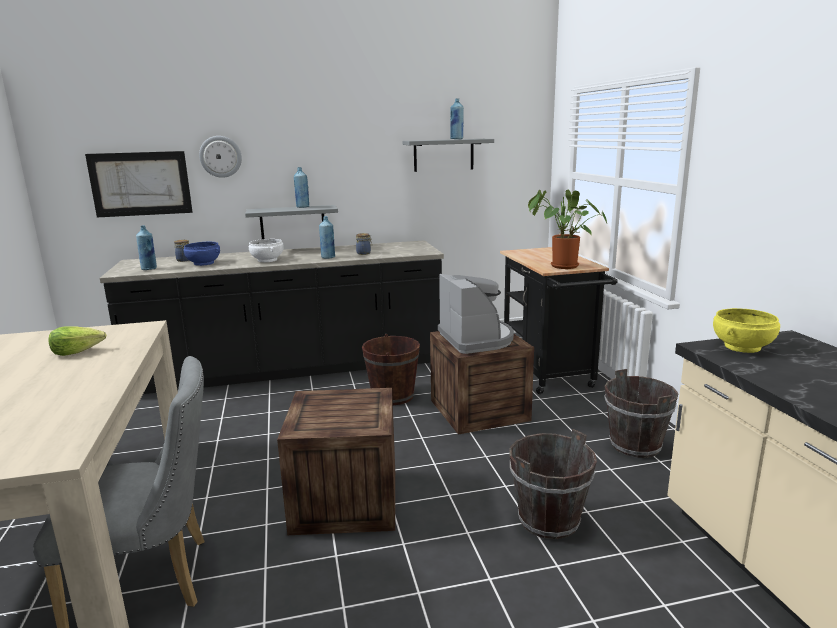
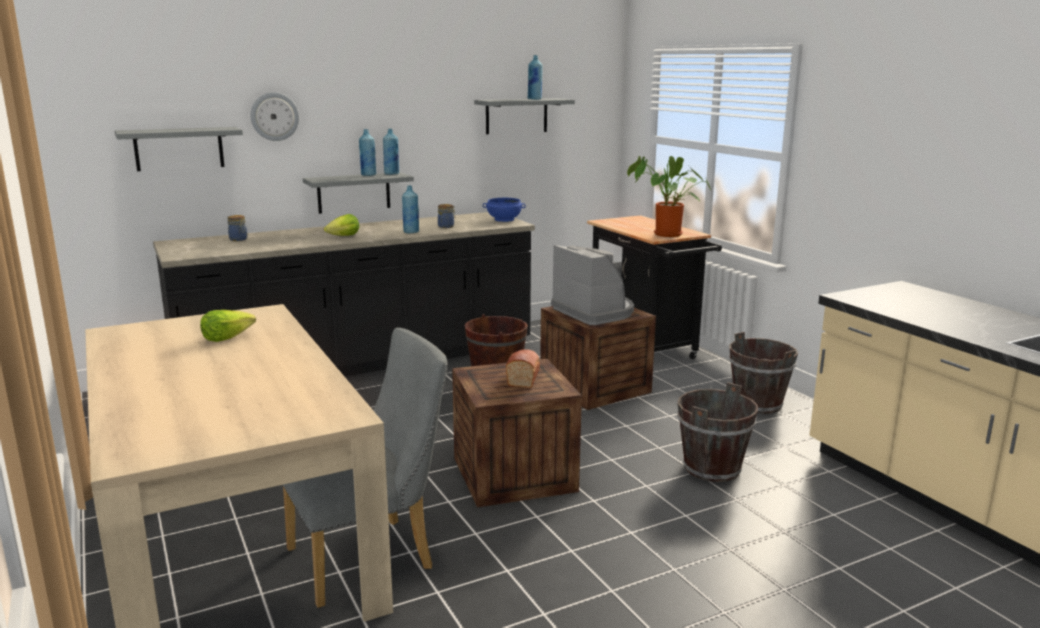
camera: 15 degrees left, 0 degrees up
(140, 184) = (179, 148): picture -> grey shelf
(149, 269) = (210, 250): blue bottle -> blue bottle (391, 174)
(204, 263) = (270, 242): blue bowl -> blue bowl (504, 219)
(268, 260) = (343, 237): white bowl -> lettuce
(352, 407) = (524, 377): none -> bread
(743, 347) = (872, 295): yellow bowl -> none

